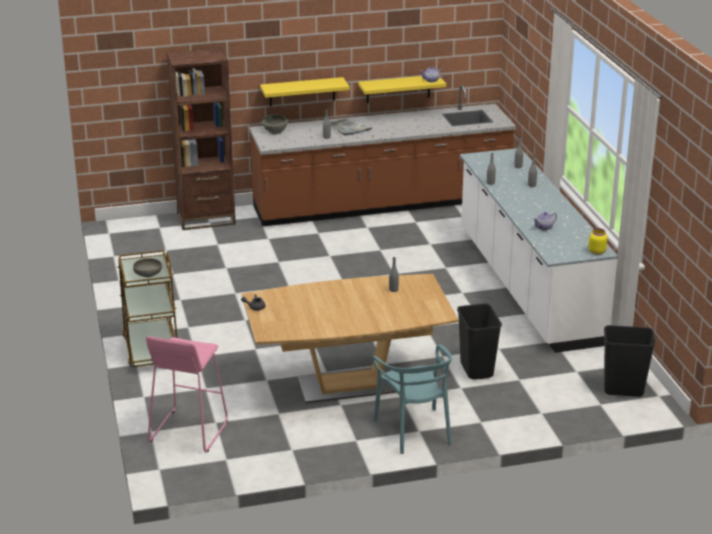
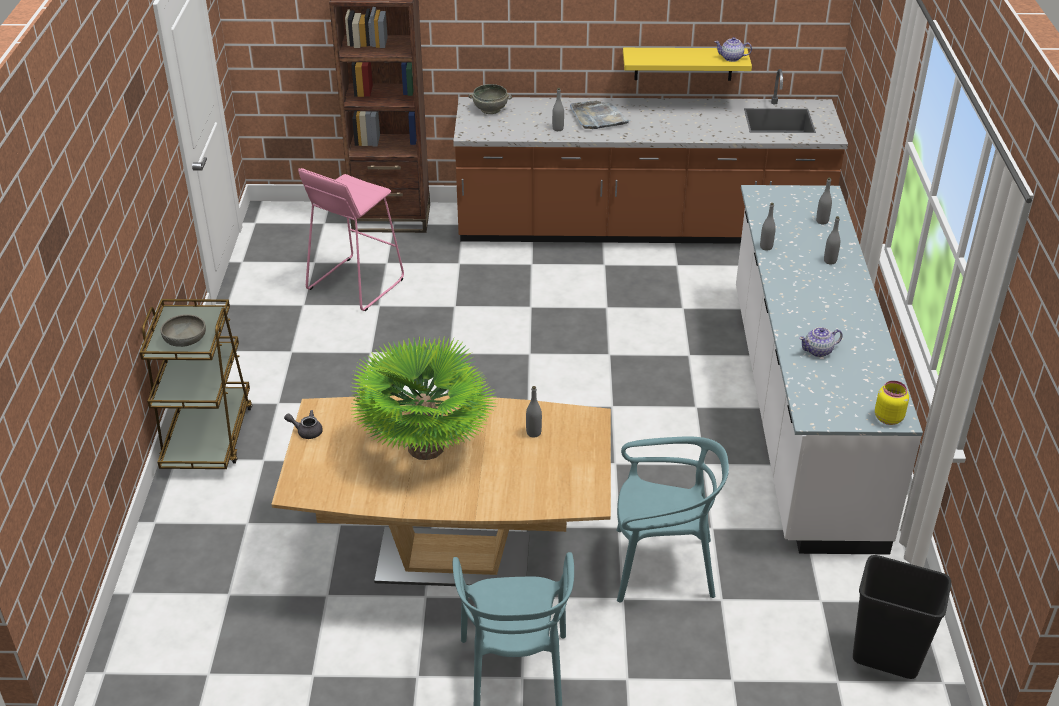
camera: 15 degrees right, 10 degrees up
(188, 431) = (182, 604): pink stool -> pink stool (355, 284)
(302, 91) = (538, 54): yellow shelf -> none
(333, 305) = (426, 447): none -> potted plant
(477, 370) = (662, 566): black trash can -> turquoise chair

